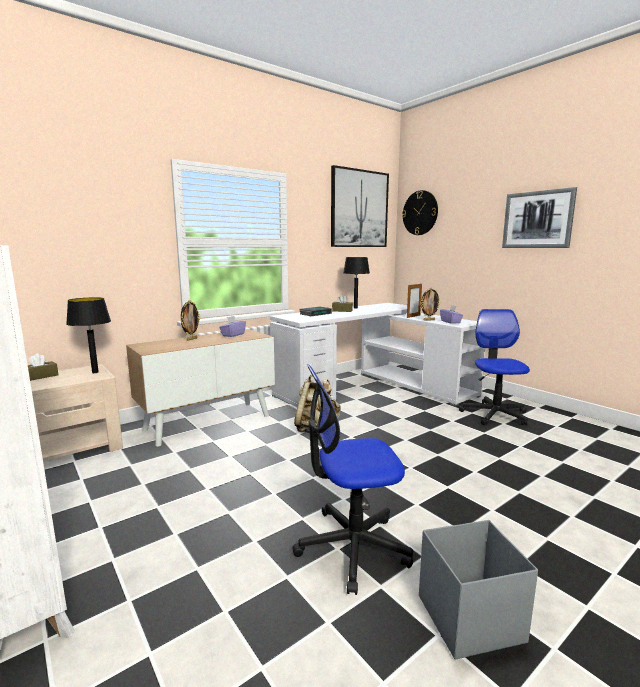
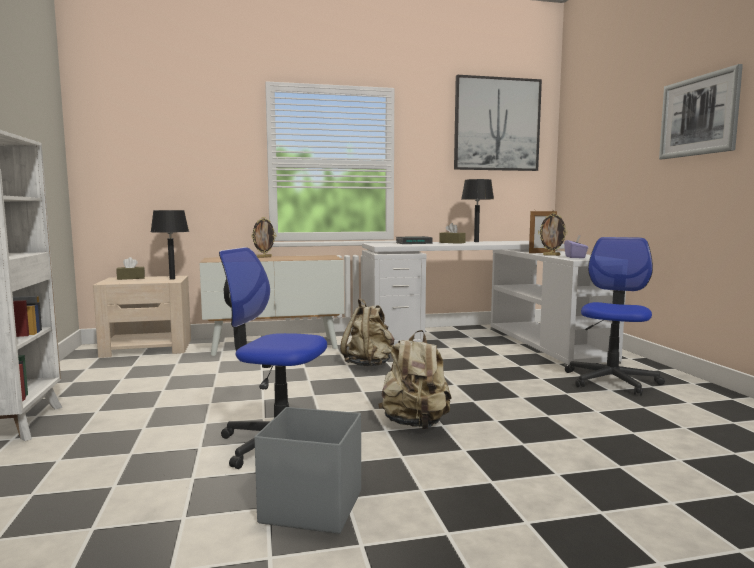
camera: 25 degrees right, 5 degrees down
(233, 335) = (308, 257): purple tissue box -> none
(420, 213) = (579, 124): wall clock -> none
(429, 491) = (415, 424): none -> beige backpack

